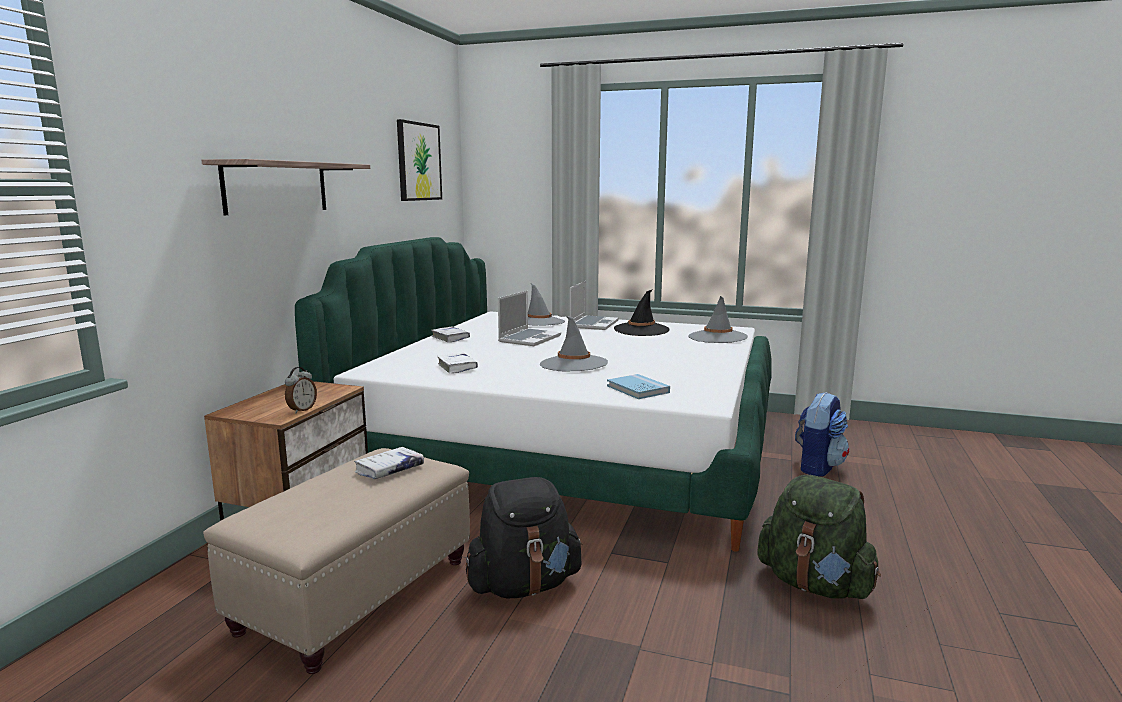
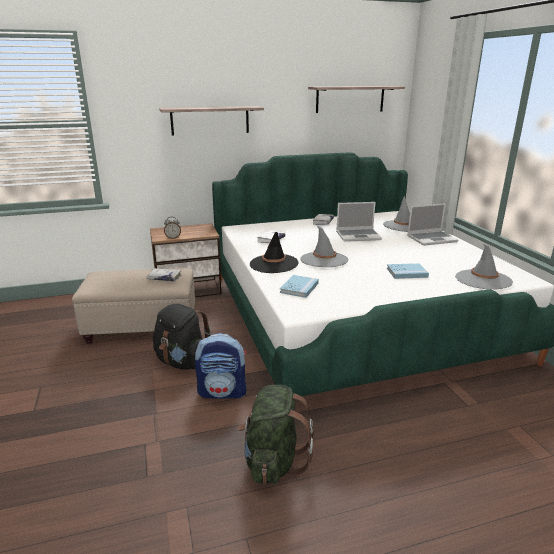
camera: 55 degrees right, 10 degrees up
(418, 161) = (350, 99): picture -> shelf
(641, 330) = (448, 254): black hat -> black hat (274, 264)
(664, 350) = (407, 272): none -> blue book
(817, 467) = (474, 422): backpack -> backpack (223, 392)

